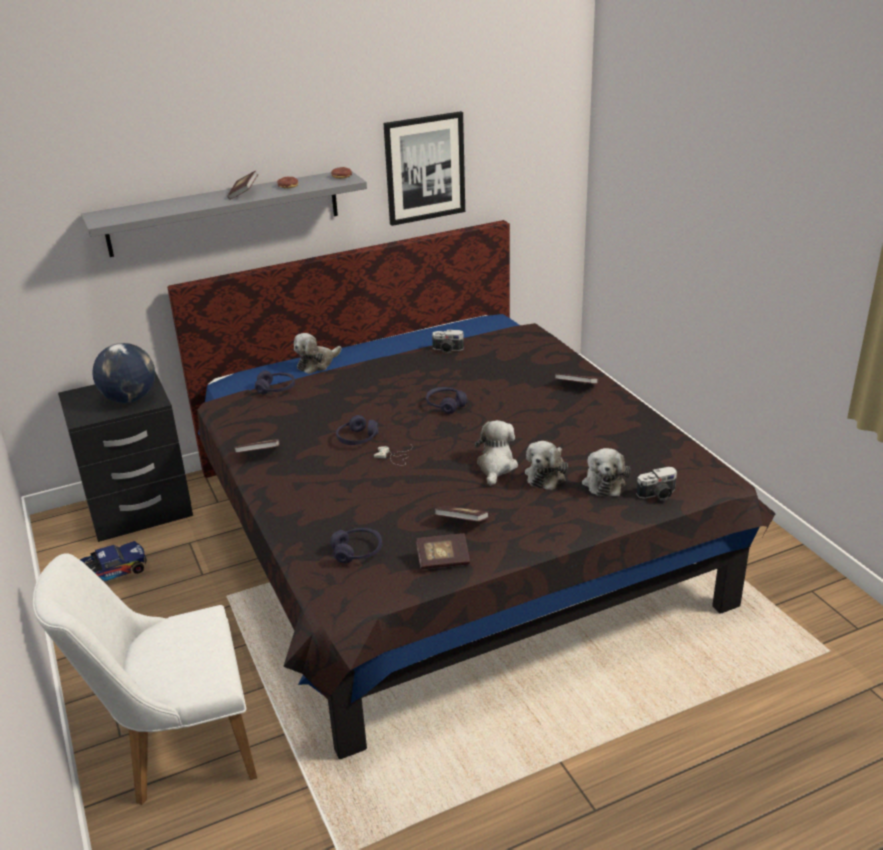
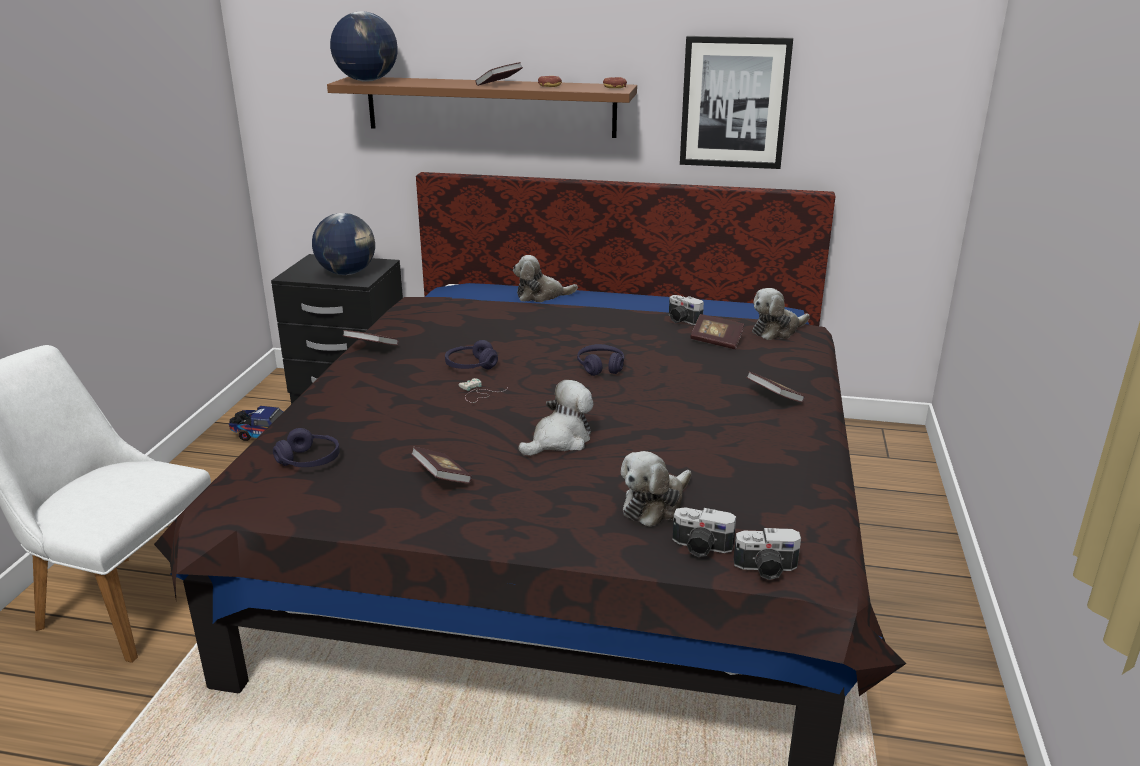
camera: 35 degrees right, 5 degrees down
(117, 216) = (366, 81): none -> globe
(224, 212) = (490, 106): grey shelf -> brown shelf
(276, 389) = (471, 303): purple headphones -> none
(443, 560) = (366, 504): book -> book (716, 341)
(546, 475) = (601, 470): plush toy -> plush toy (777, 331)
(701, 491) = (766, 569): none -> camera

